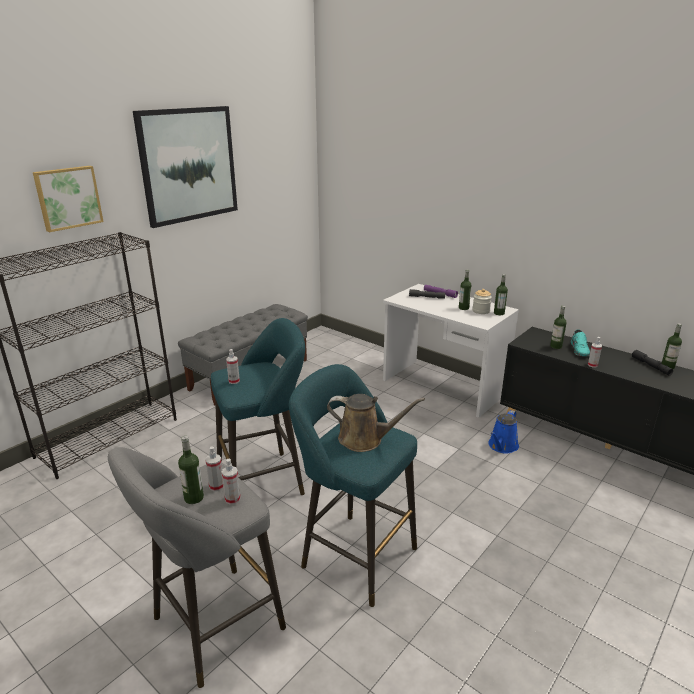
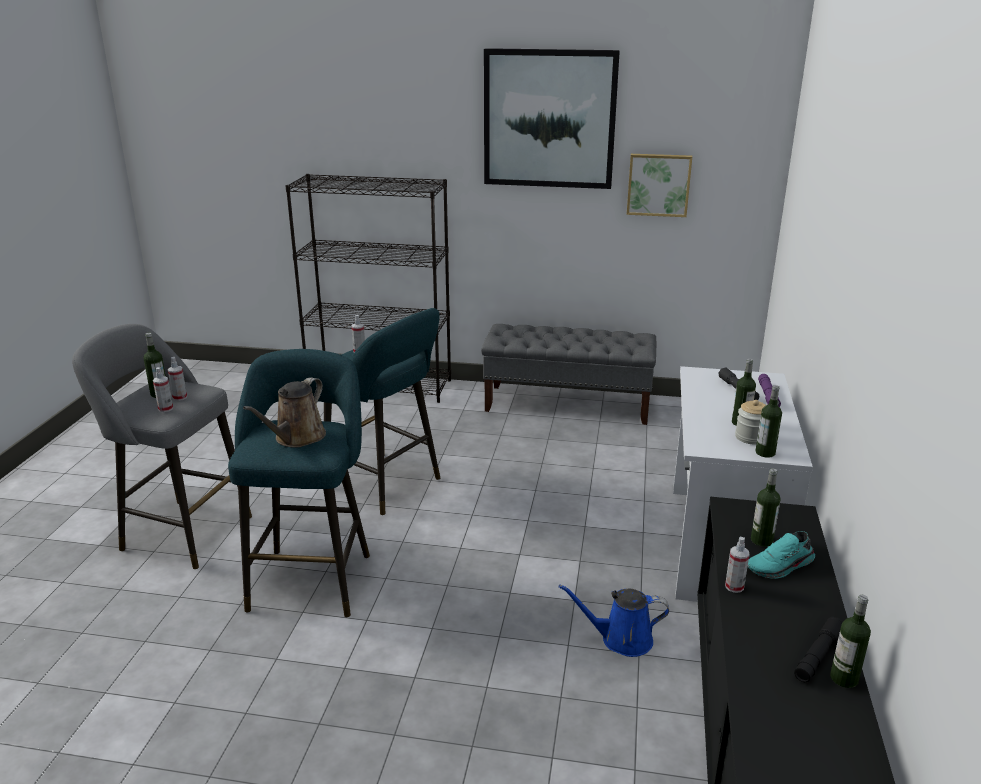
camera: 60 degrees right, 0 degrees up
(68, 198) = (399, 132): picture -> picture (658, 184)
(365, 439) = (297, 438): brown watering can -> brown watering can turned 45 degrees clockwise

